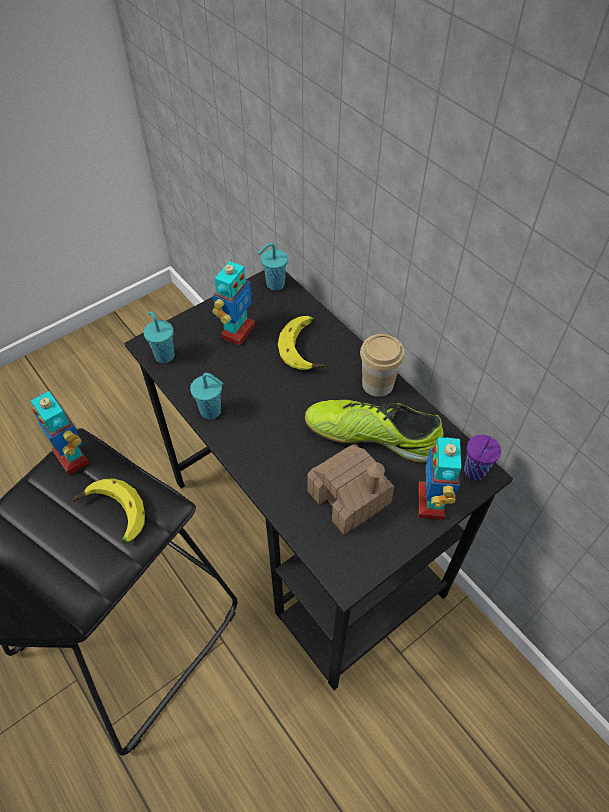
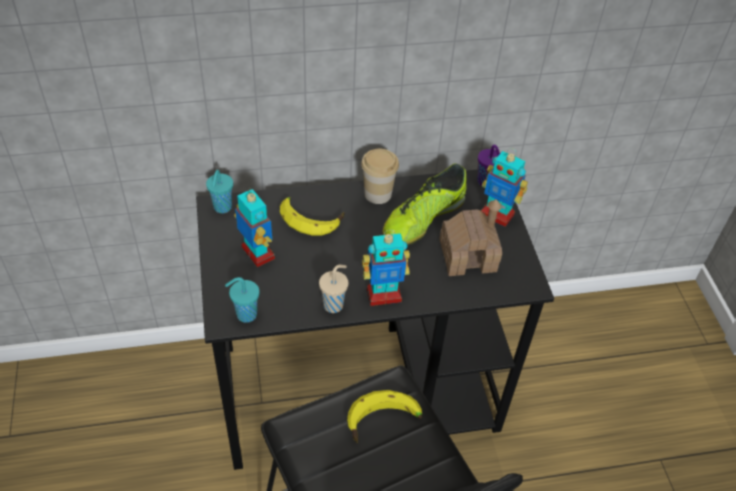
camera: 65 degrees left, 5 degrees down
(72, 457) = (300, 434): toy robot -> toy robot (383, 295)
(212, 411) = (334, 304): turquoise cup -> beige cup

